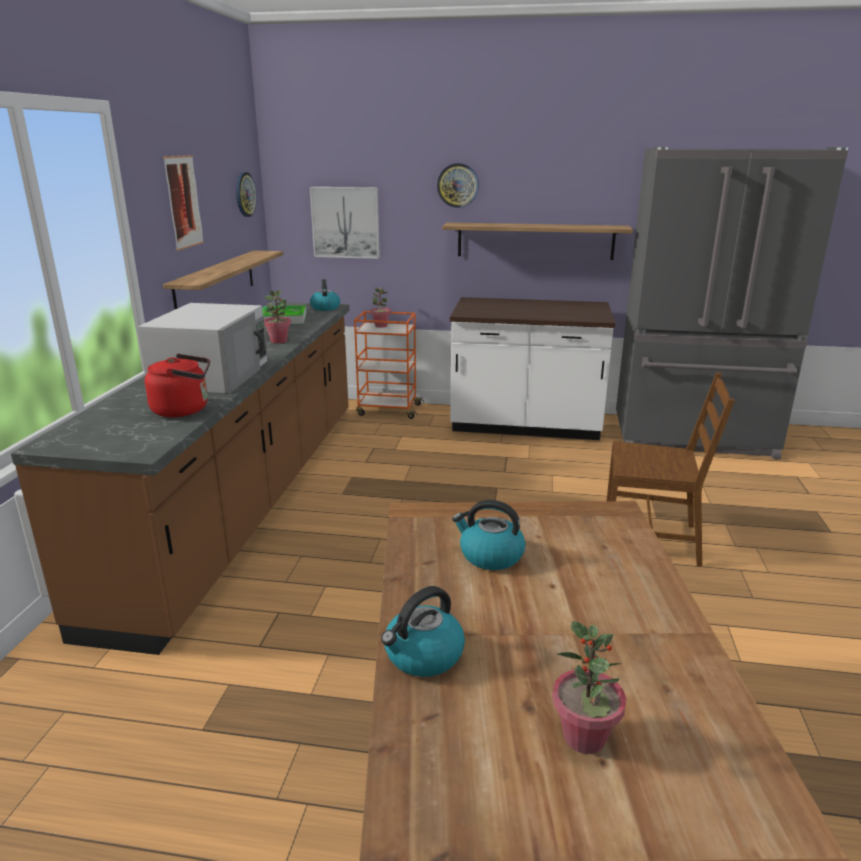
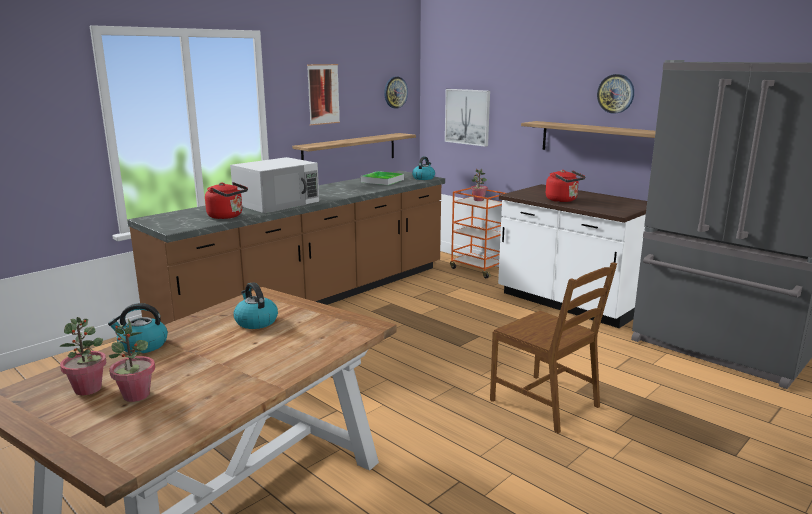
camera: 35 degrees right, 5 degrees down
(279, 341) = (350, 192): potted plant -> potted plant (88, 389)
(458, 185) = (546, 91): wall clock -> wall clock (616, 93)
(524, 312) = (563, 200): none -> red kettle

